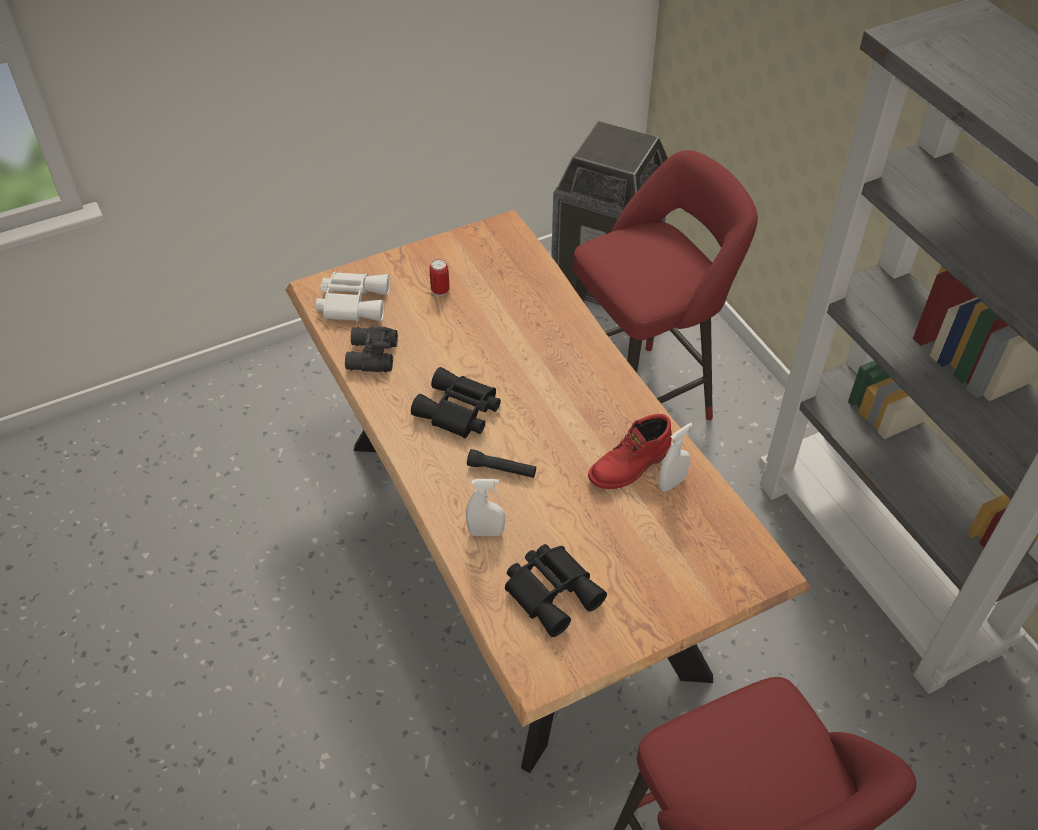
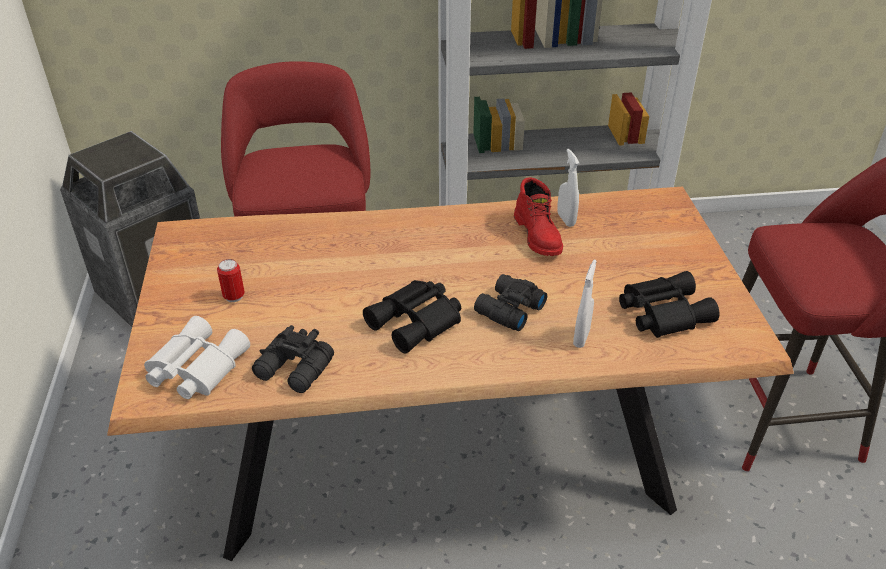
camera: 70 degrees left, 10 degrees down
(501, 469) = (508, 310): black flashlight -> black binoculars

